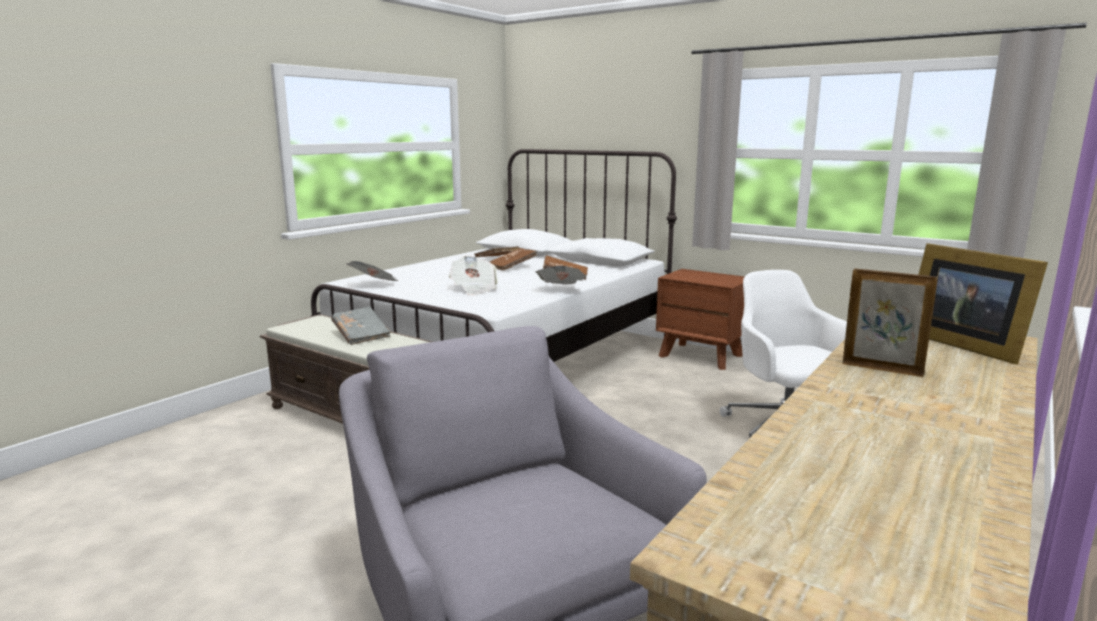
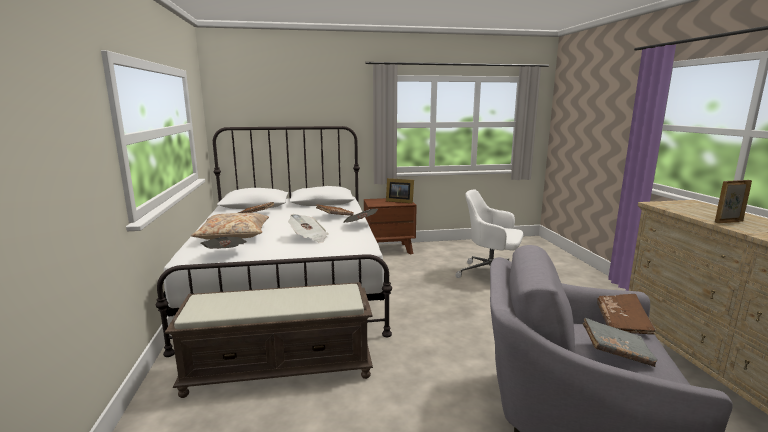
camera: 45 degrees left, 0 degrees up
(361, 335) = (278, 297): grey book -> grey book (616, 351)
(426, 272) = (234, 235): none -> beige pillow
(512, 267) = (284, 217): brown book -> brown book (622, 321)
(962, 344) = (697, 206): picture frame -> picture frame (399, 201)

